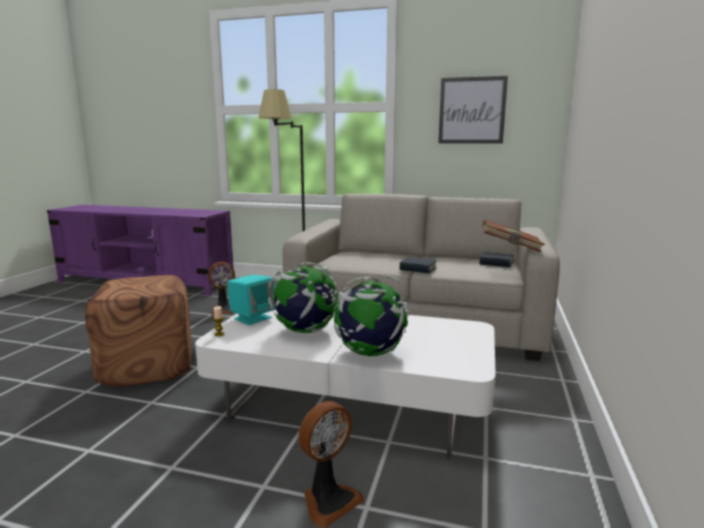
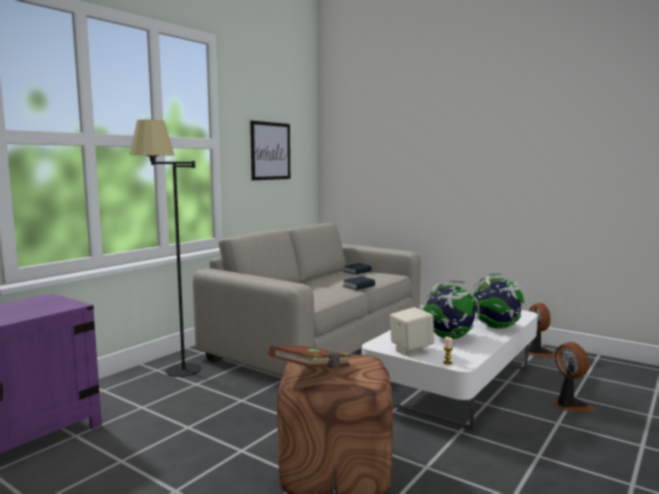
camera: 70 degrees left, 5 degrees down
(224, 310) = (181, 418): fan -> fan (538, 353)
(252, 318) = (410, 350): turquoise speaker -> beige speaker
(510, 247) = (394, 254): brown book -> brown book (313, 372)

